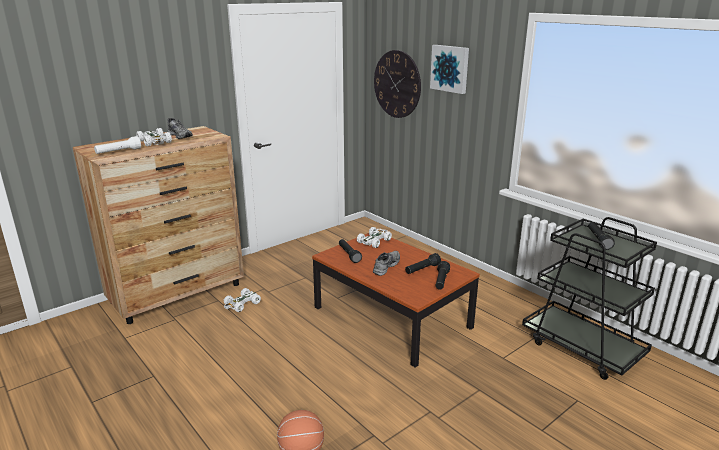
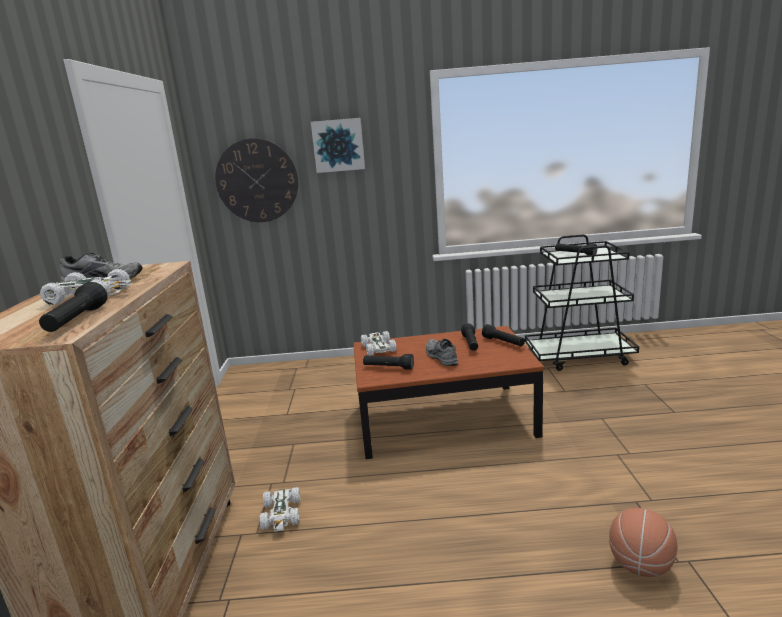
camera: 50 degrees left, 5 degrees down
(118, 152) = (77, 321): white flashlight -> black flashlight

